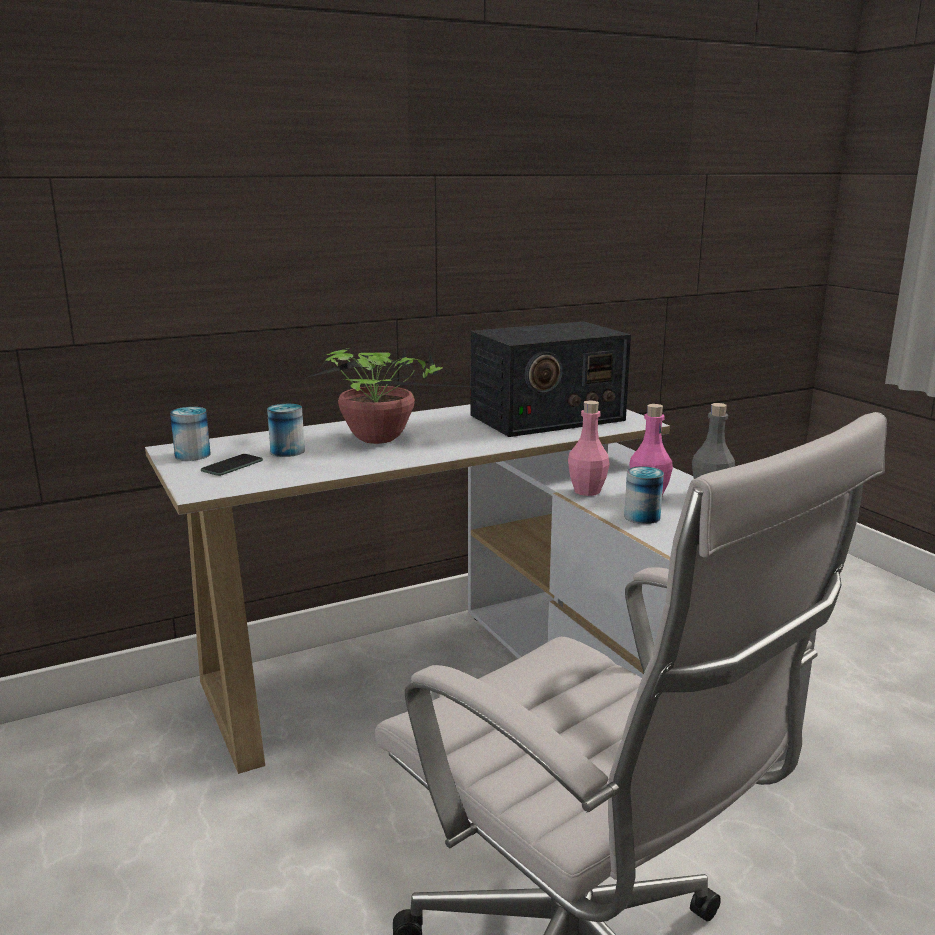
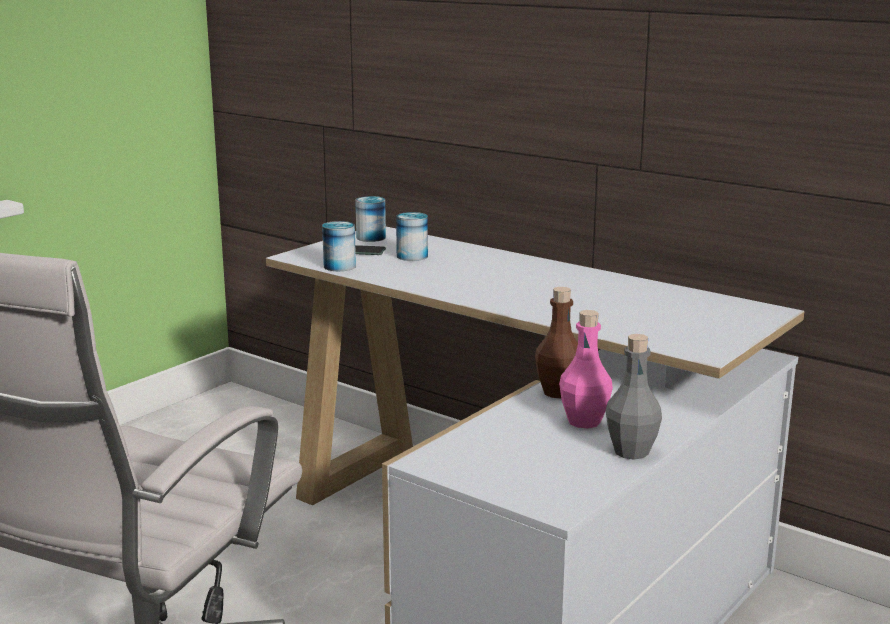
camera: 65 degrees right, 0 degrees up
(382, 439) = (484, 274): potted plant -> none
(546, 418) = (651, 313): radio -> none
(587, 491) = (558, 392): pink bottle -> brown bottle
(642, 517) = (512, 426): can -> can (339, 266)

